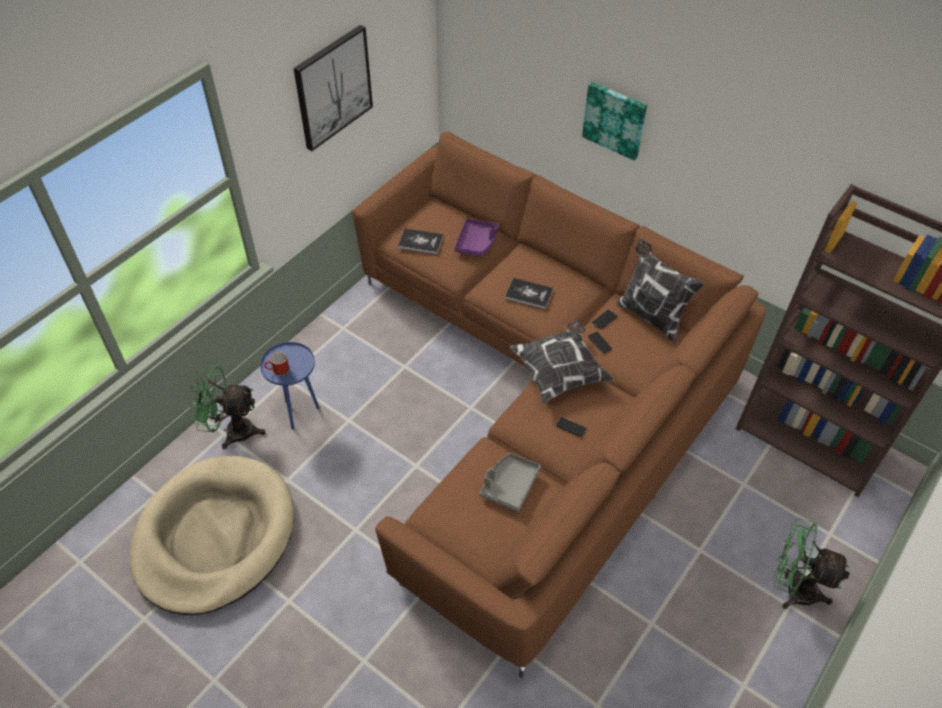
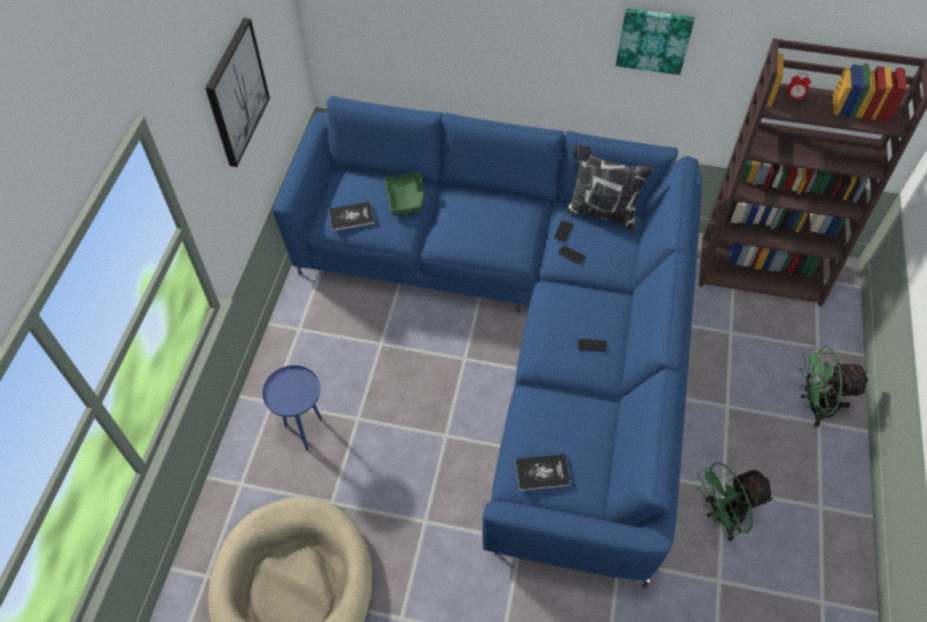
camera: 25 degrees left, 5 degrees up
(232, 431) = (248, 477): green fan -> green fan (721, 517)
(278, 370) = (286, 401): red mug -> none
(476, 242) = (405, 198): purple tray -> green tray
(509, 485) = (570, 422): grey tray -> none
(529, 294) = (483, 232): book -> book (542, 473)
(540, 397) = (521, 324): brown sofa -> blue sofa
(560, 372) = (552, 297): pillow -> none
(615, 120) = (518, 38): picture -> picture (654, 40)
(860, 253) = (794, 98): none -> alarm clock

